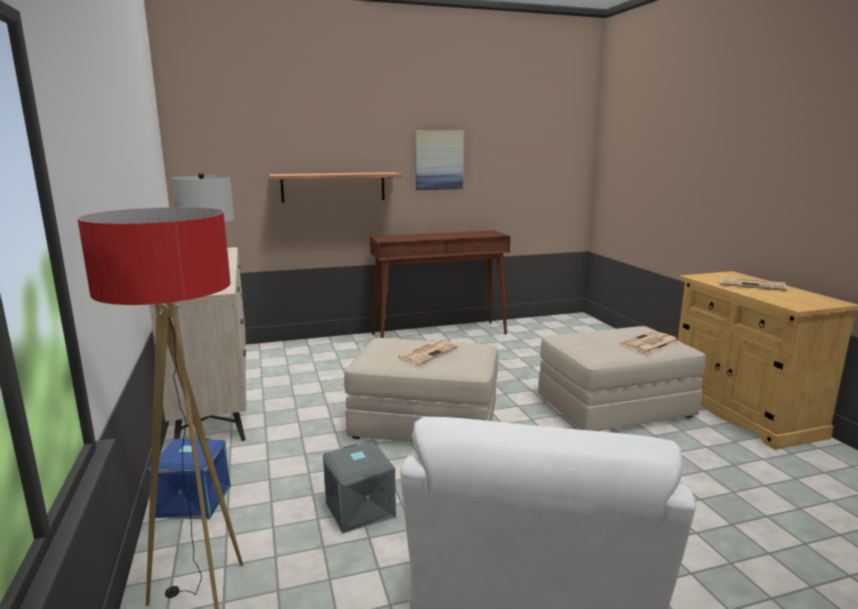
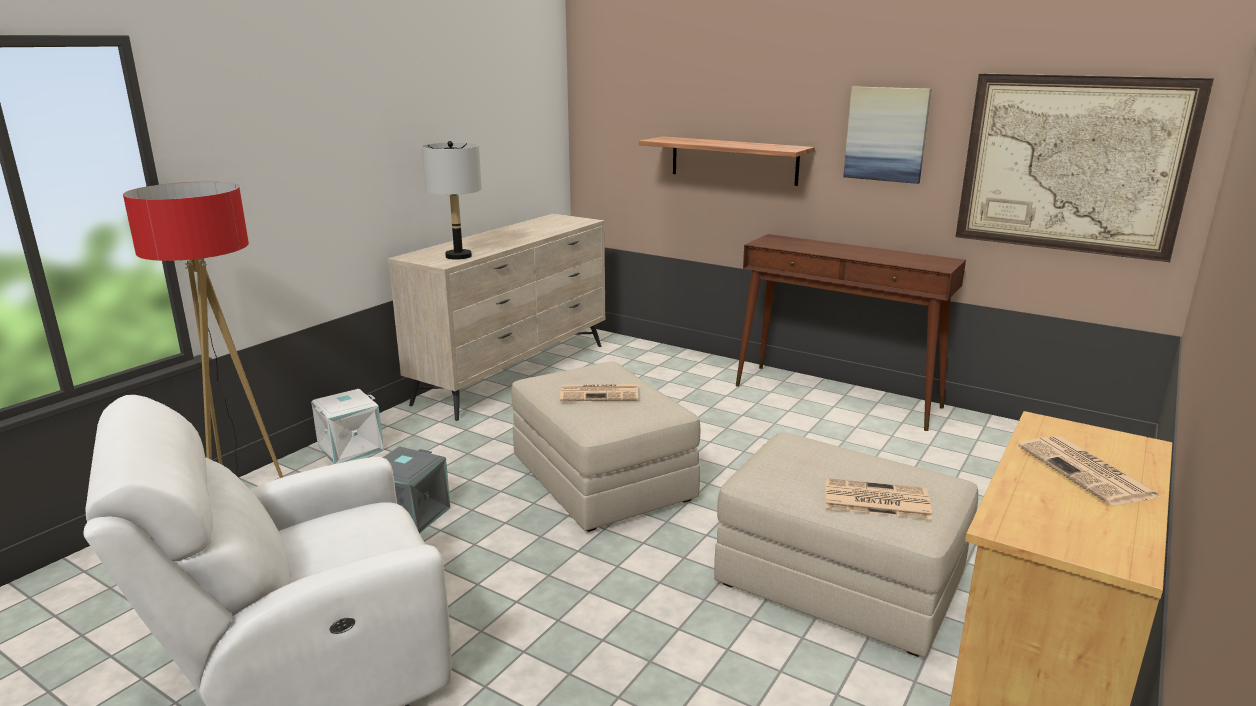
camera: 50 degrees right, 5 degrees up
(193, 501) = (350, 447): blue storage box -> white storage box
(536, 169) = (1072, 165): none -> picture

